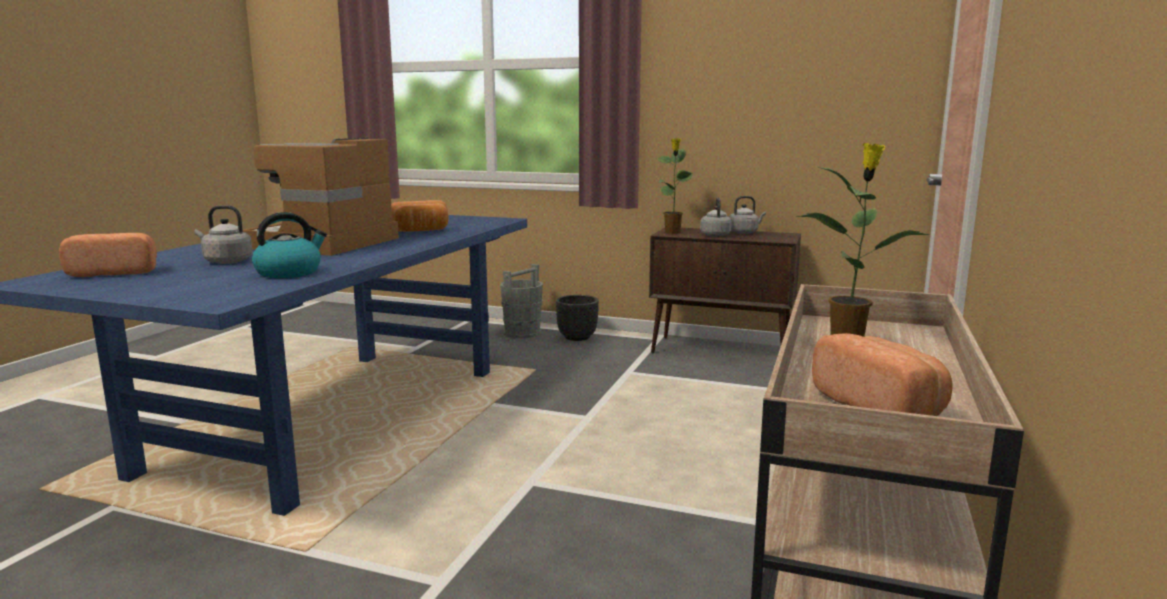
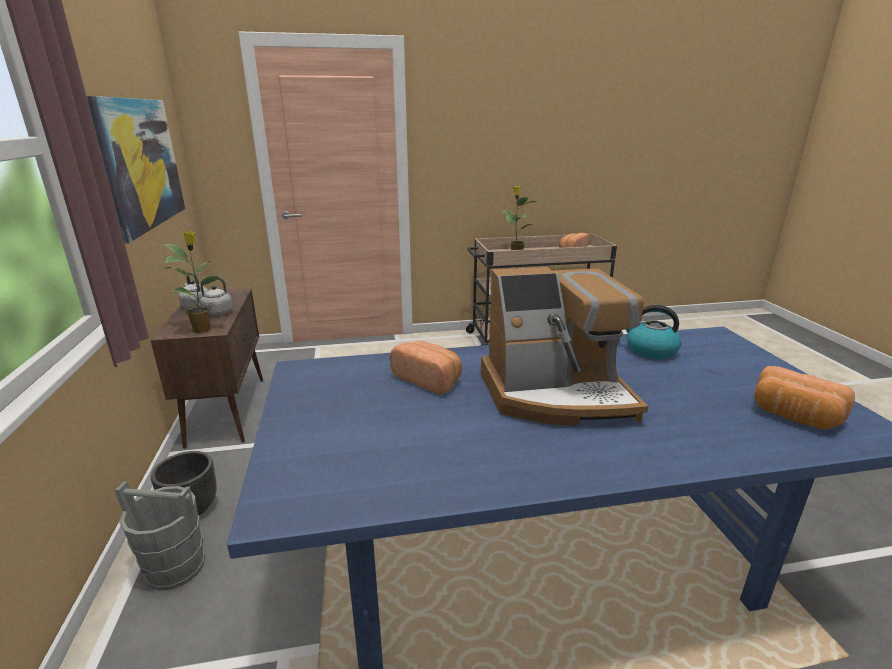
camera: 120 degrees left, 10 degrees up
(226, 261) = (682, 394): grey kettle -> none
(764, 84) = (139, 164): none -> picture

